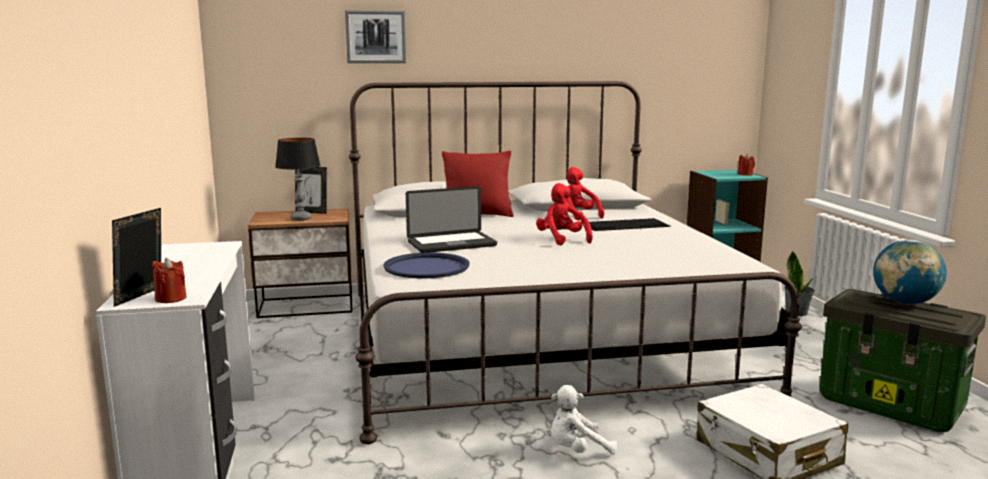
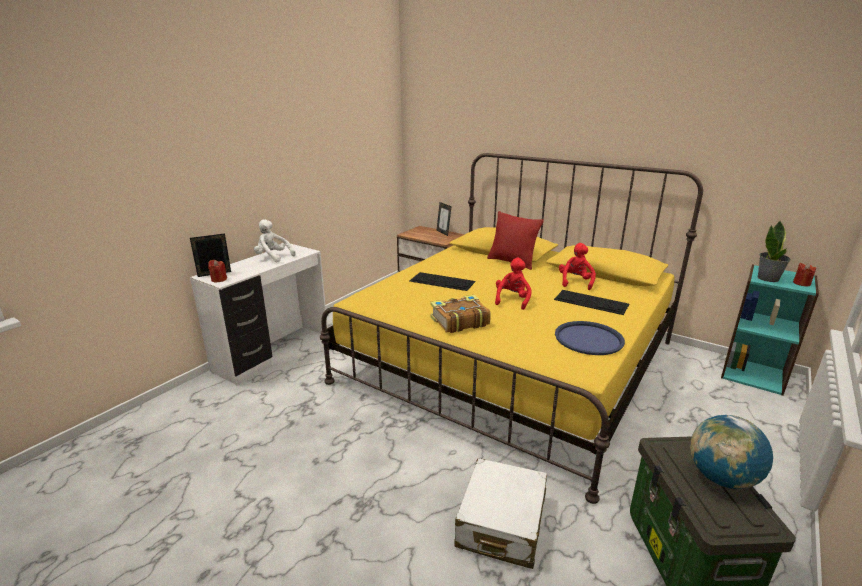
camera: 45 degrees right, 10 degrees up
(301, 218) = (428, 236): table lamp -> none
(375, 37) = (494, 119): picture -> none
(427, 267) = (391, 294): blue tray -> blue tray (589, 339)
(451, 244) = (443, 281): laptop -> keyboard
(533, 339) = (510, 361): white bed -> yellow bed
(561, 265) = (459, 321): none -> book
(577, 450) = (402, 445): white plush toy -> white plush toy (273, 257)
(797, 312) = (775, 435): potted plant -> potted plant (768, 278)

